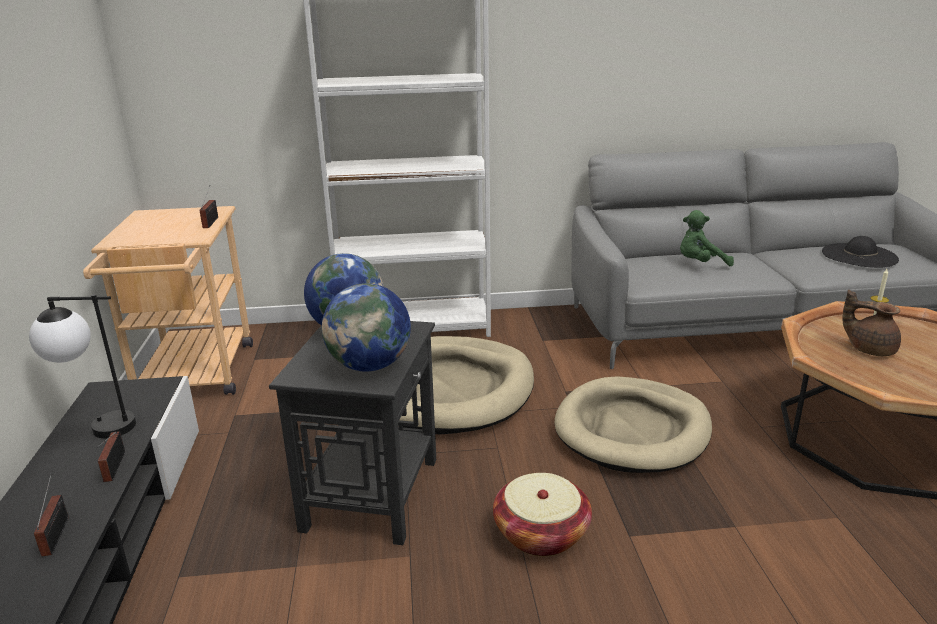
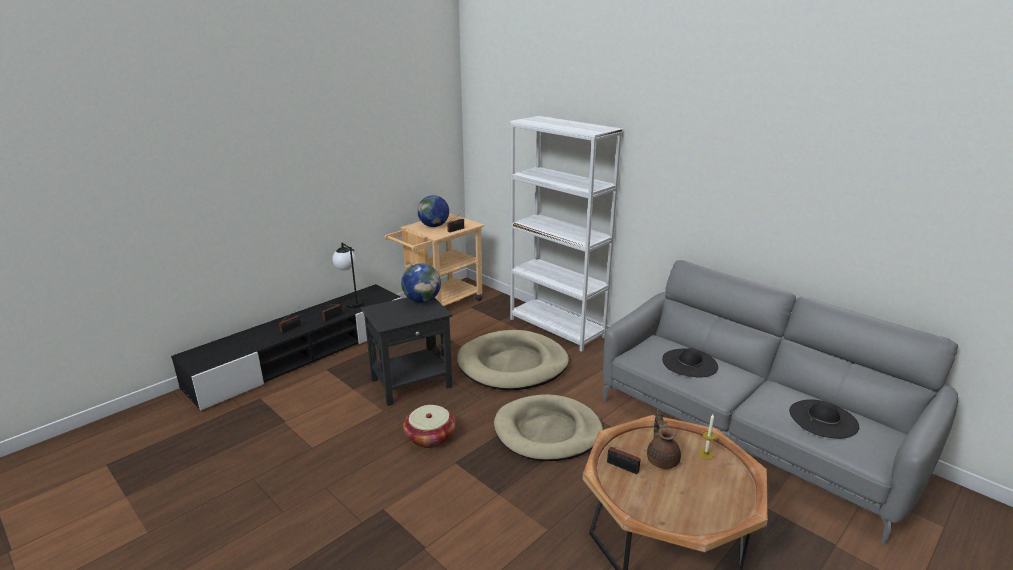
camera: 50 degrees right, 0 degrees up
(370, 366) = (395, 318): globe -> globe (434, 226)
(700, 264) = (689, 363): green plush toy -> black hat
(875, 375) = (624, 468): none -> radio

